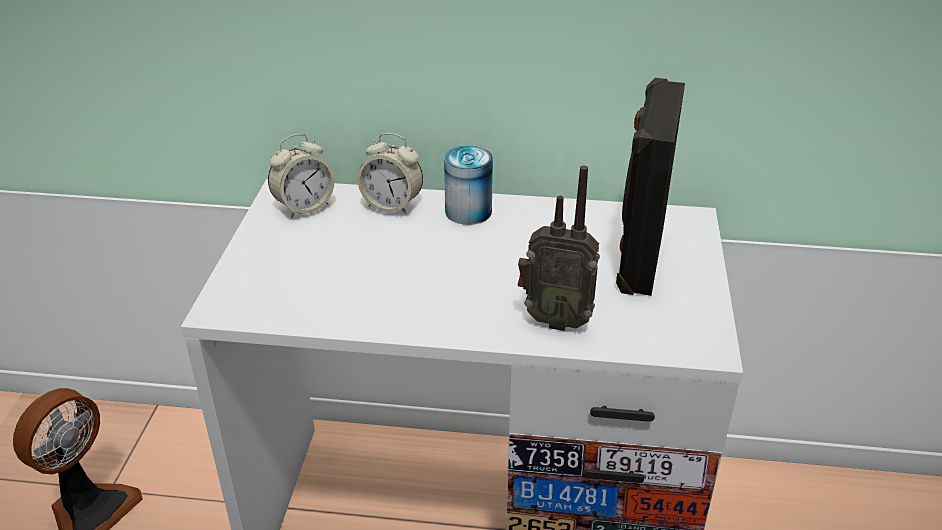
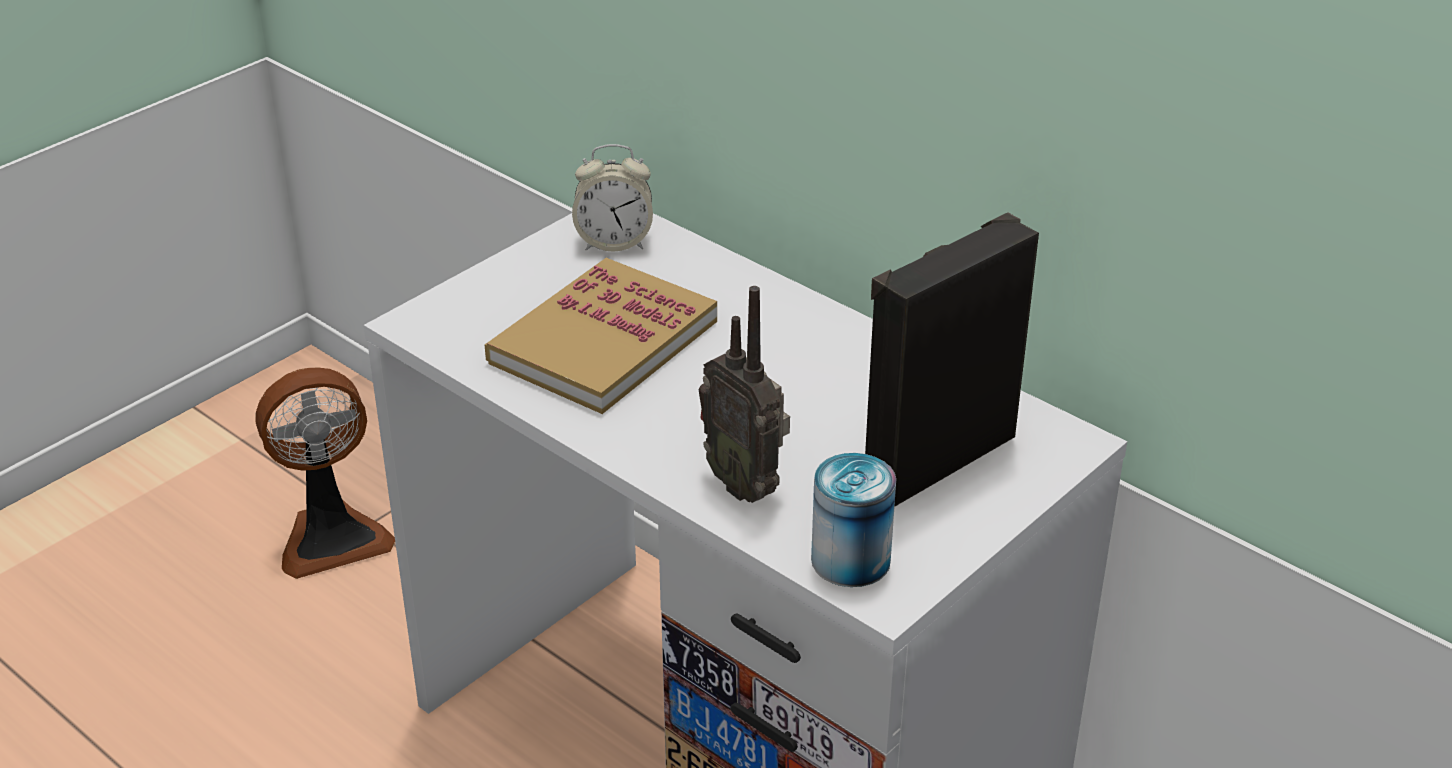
camera: 35 degrees right, 0 degrees up
(367, 270) = (603, 342): none -> book
(392, 205) = (713, 277): alarm clock -> none
(468, 211) = (794, 319): can -> can (850, 560)

